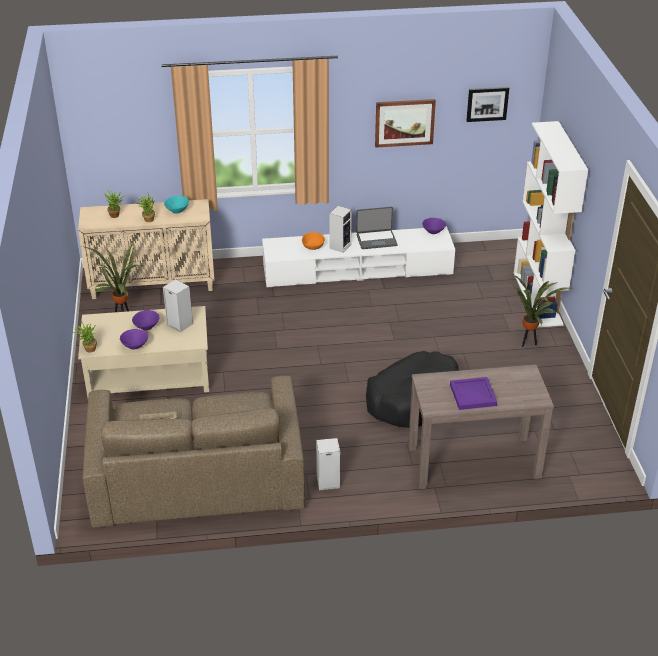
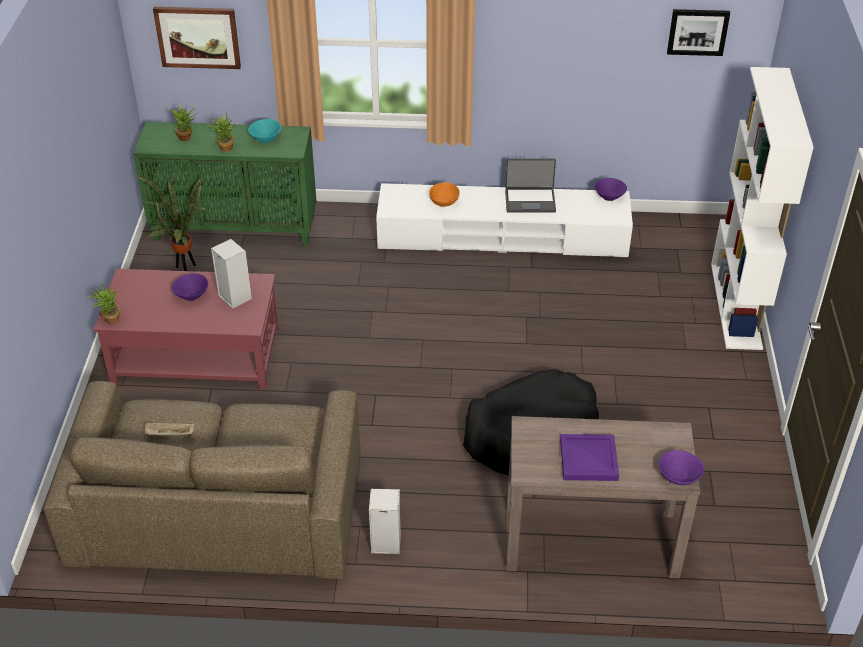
camera: 10 degrees right, 5 degrees up
(135, 346) = (169, 322): purple bowl -> purple bowl (679, 478)
(148, 375) = (195, 355): beige coffee table -> red coffee table
(153, 284) = (236, 228): beige cabinet -> green cabinet
(340, 246) = (480, 204): speaker -> none
(404, 122) = (580, 47): picture -> picture (198, 37)
(528, 343) = (708, 371): potted plant -> none

